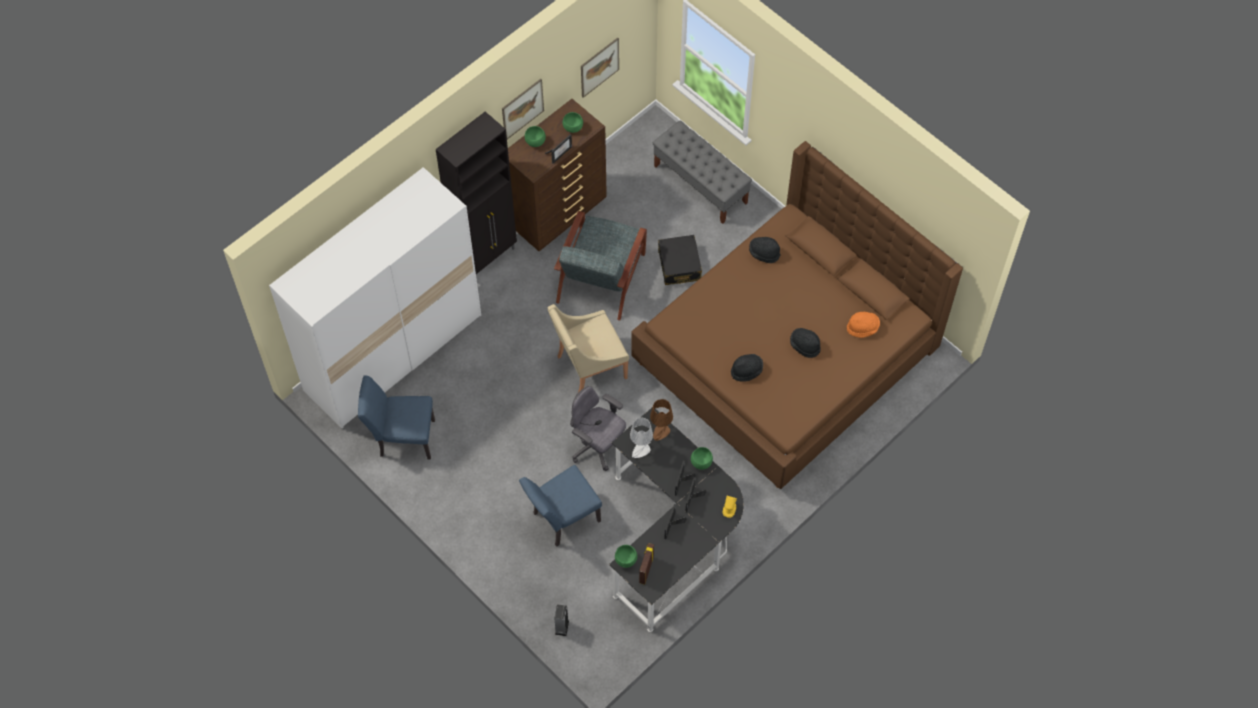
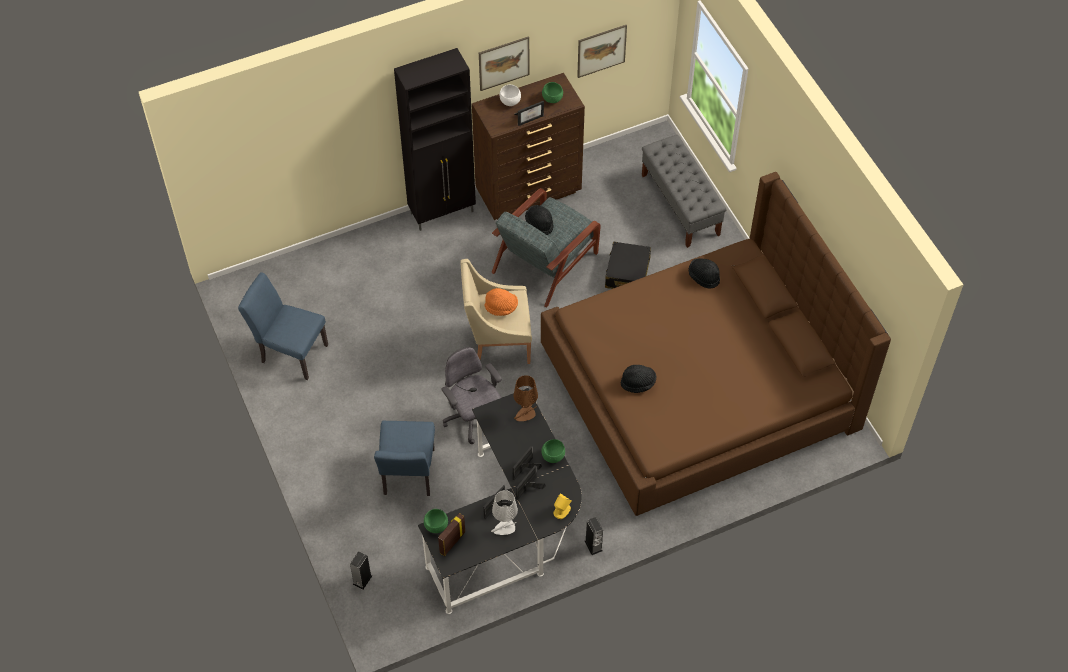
camera: 20 degrees right, 5 degrees down
(393, 352) = (317, 272): white wardrobe -> none
(535, 142) = (510, 102): green bowl -> white bowl
(562, 519) = (408, 476): blue chair -> blue chair turned 75 degrees counterclockwise
(641, 450) = (497, 426): grey table lamp -> grey table lamp (504, 528)
(751, 527) = (593, 545): none -> speaker
(804, 346) = (708, 377): black hat -> black hat (539, 224)
(862, 328) = (775, 378): orange hat -> orange hat (501, 307)

